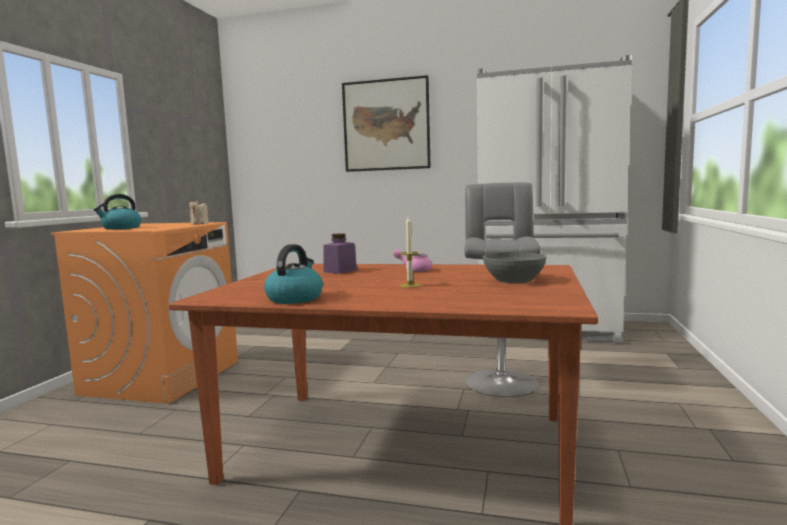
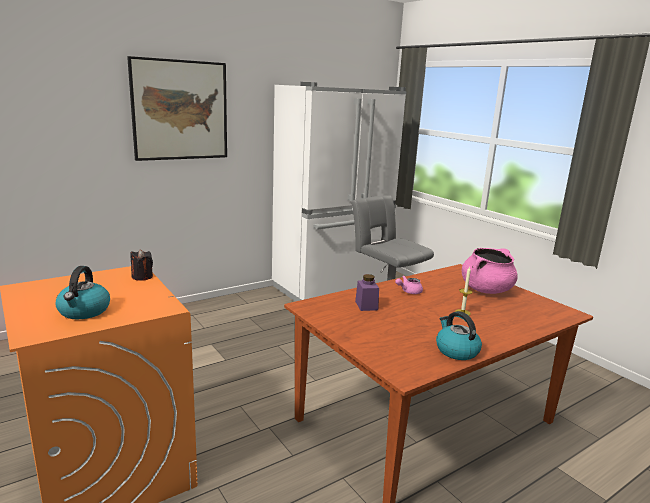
camera: 50 degrees left, 10 degrees up
(199, 224) = (142, 277): beige candle -> black candle
(514, 280) = (486, 290): grey bowl -> pink cooking pot

